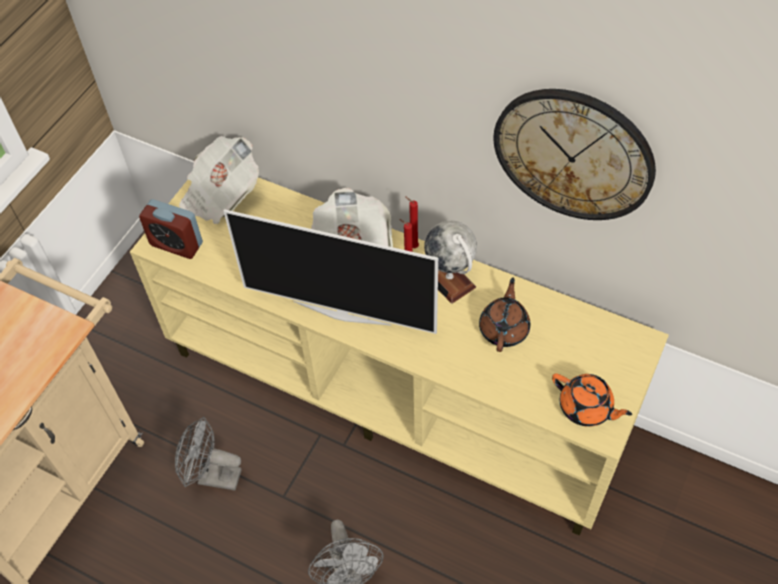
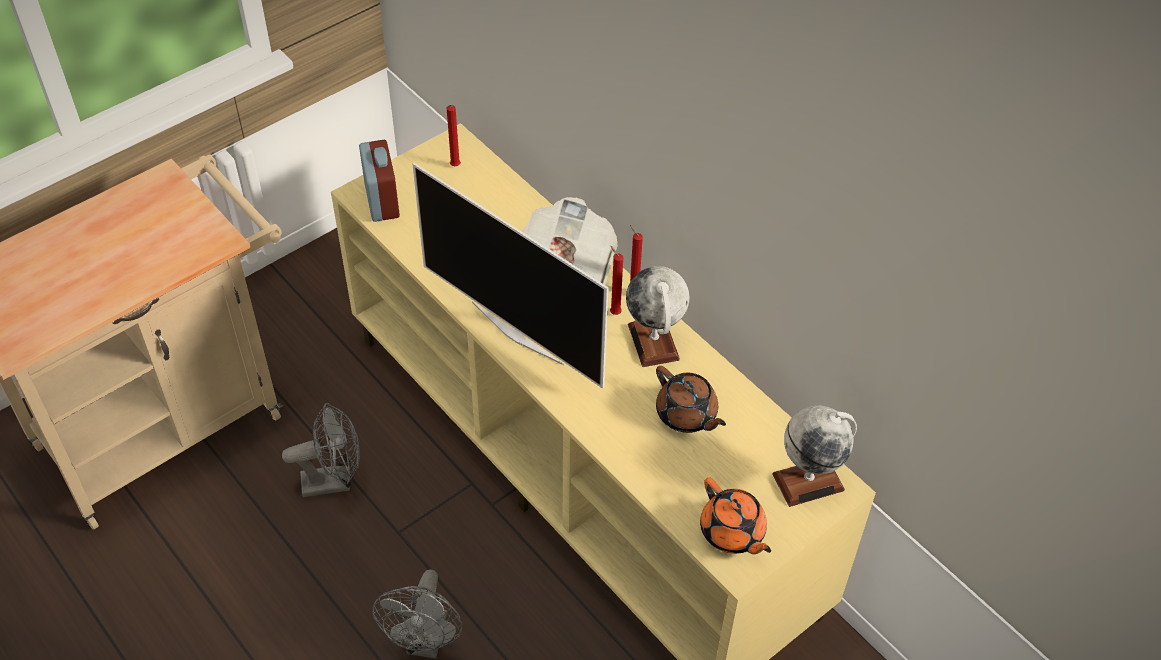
camera: 20 degrees right, 5 degrees down
(176, 244) = (382, 201): alarm clock -> alarm clock turned 150 degrees counterclockwise
(212, 476) = (334, 481): grey fan -> grey fan turned 135 degrees clockwise
(221, 195) = (455, 167): newspaper -> red candle
(504, 328) = (687, 415): brown teapot -> brown teapot turned 105 degrees clockwise
(573, 154) = (799, 224): wall clock -> none
(618, 345) = (808, 481): none -> globe

